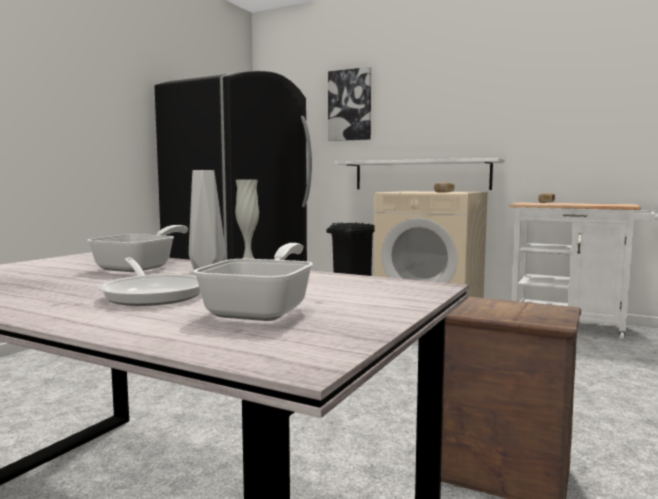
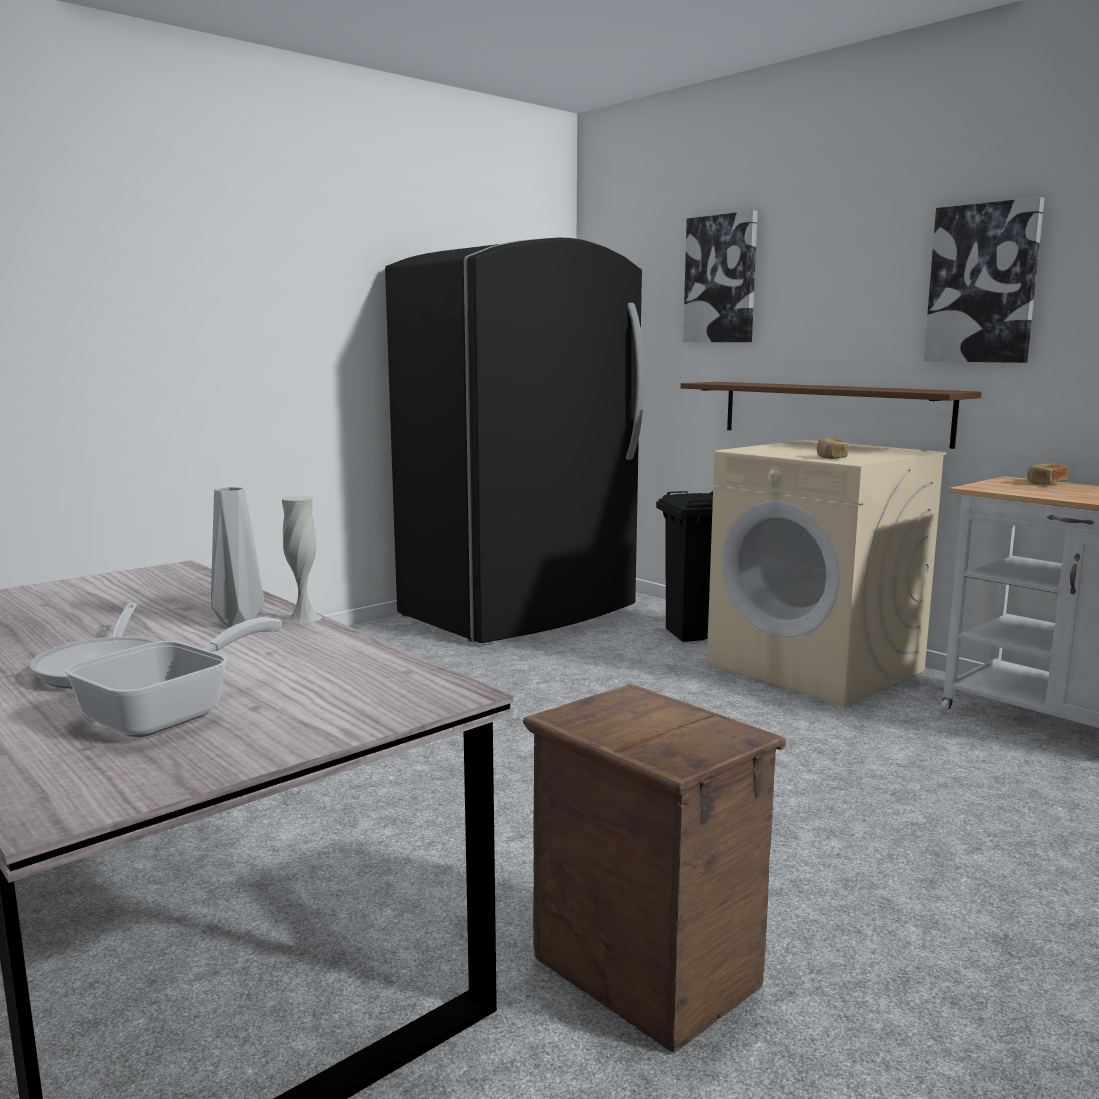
camera: 20 degrees right, 5 degrees up
(142, 267) = (182, 605): frying pan -> none
(420, 175) = (832, 412): white shelf -> brown shelf
(502, 104) = (983, 284): none -> picture

